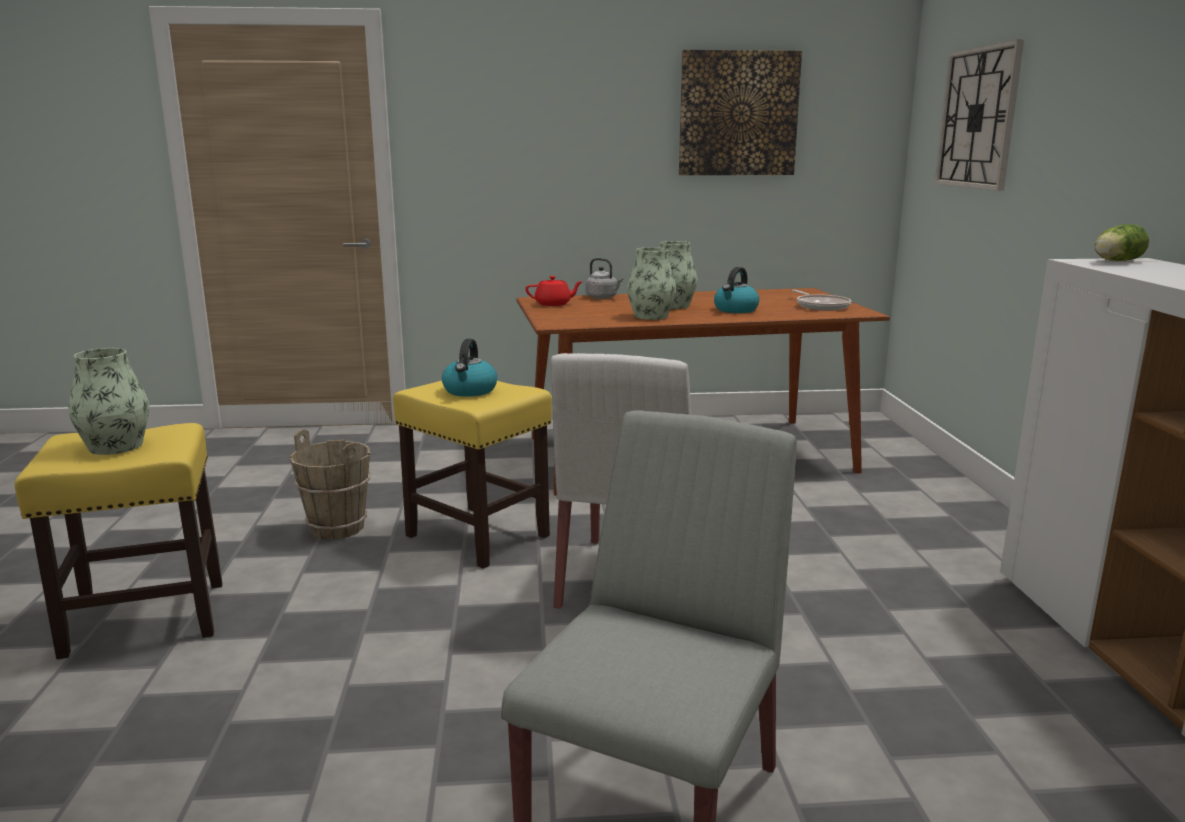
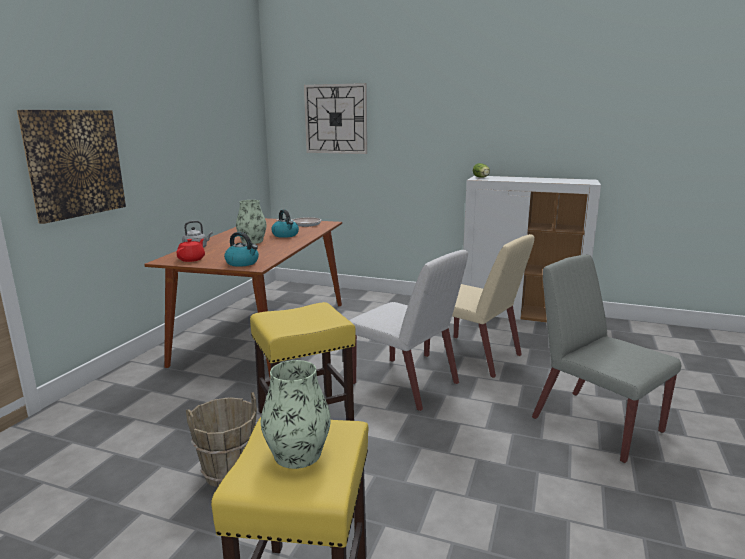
camera: 65 degrees left, 0 degrees up
(470, 391) = (301, 318): kettle -> kettle (243, 263)
(650, 316) = (271, 248): vase -> none
(738, 114) = (205, 116): picture -> picture (75, 163)
(813, 624) = (474, 356): none -> beige chair

